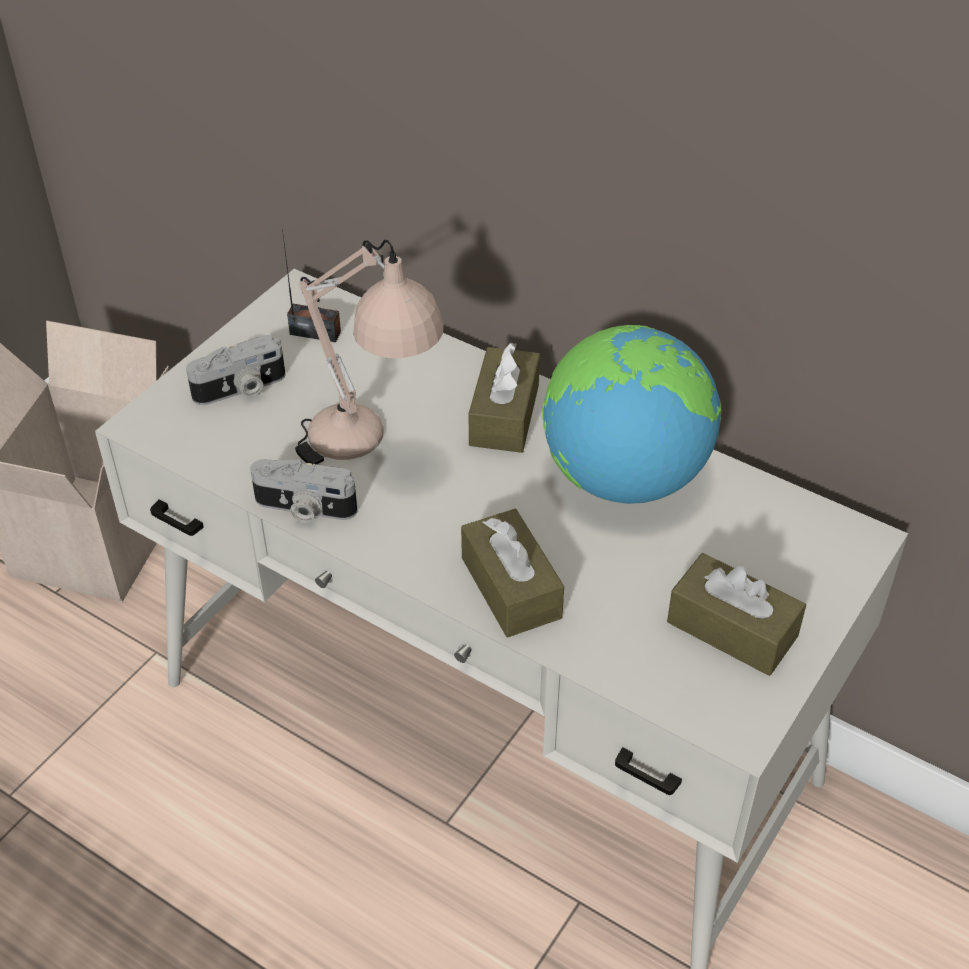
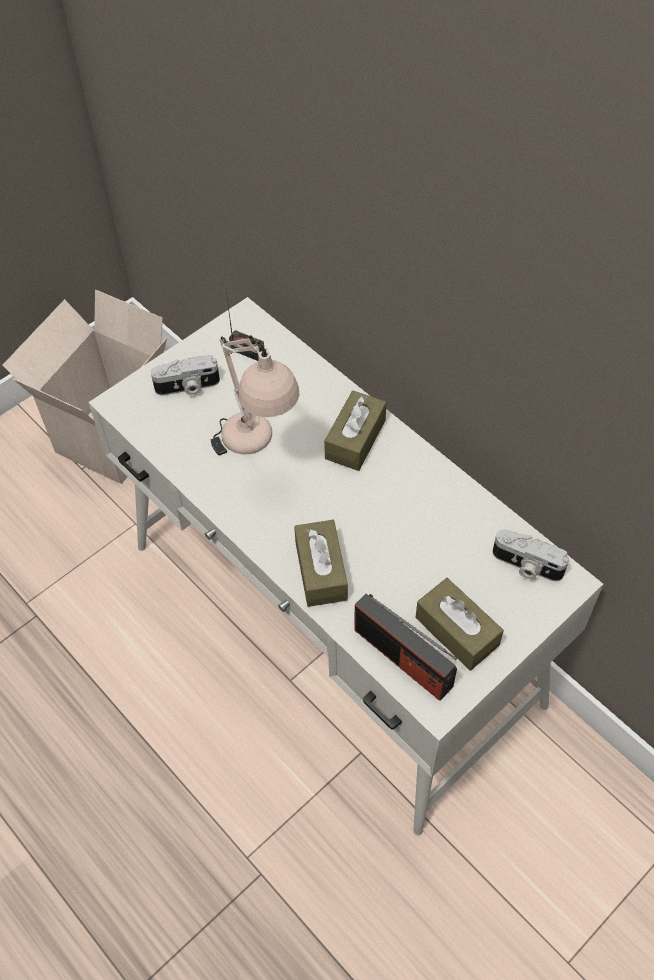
camera: 15 degrees right, 10 degrees up
(304, 508) = (205, 486): camera -> camera (526, 566)
(623, 477) = (421, 502): globe -> none
(668, 678) = (403, 658): none -> radio

